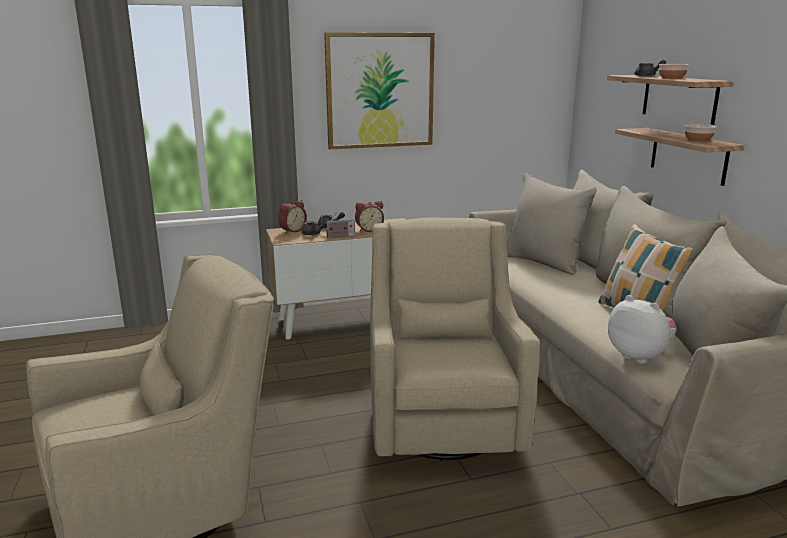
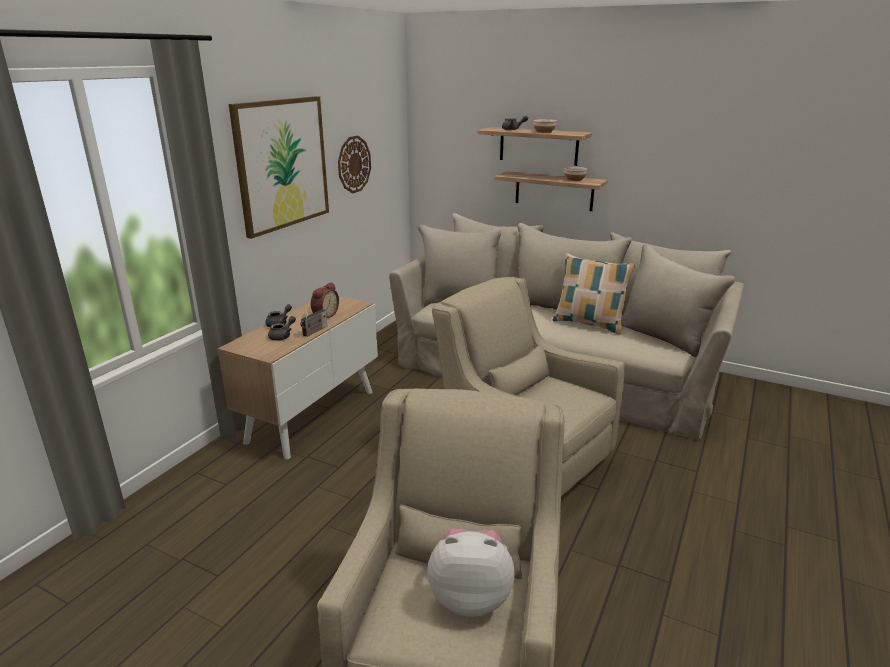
camera: 45 degrees left, 5 degrees up
(291, 230) = (251, 340): alarm clock -> none
(480, 104) = (354, 164): none -> wall clock
(639, 356) = (636, 350): plush toy -> plush toy (470, 596)

